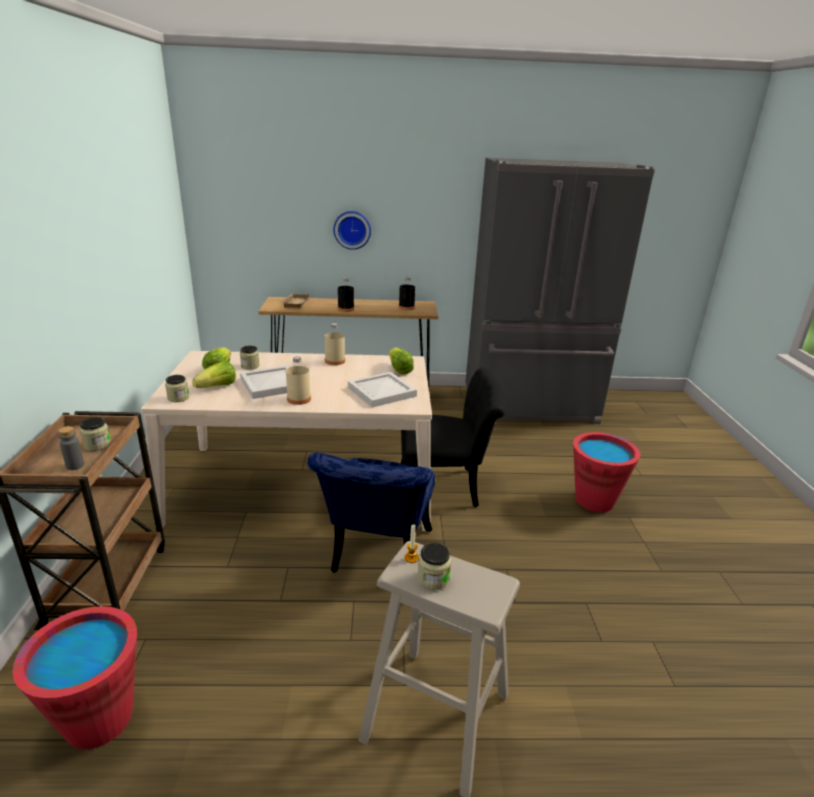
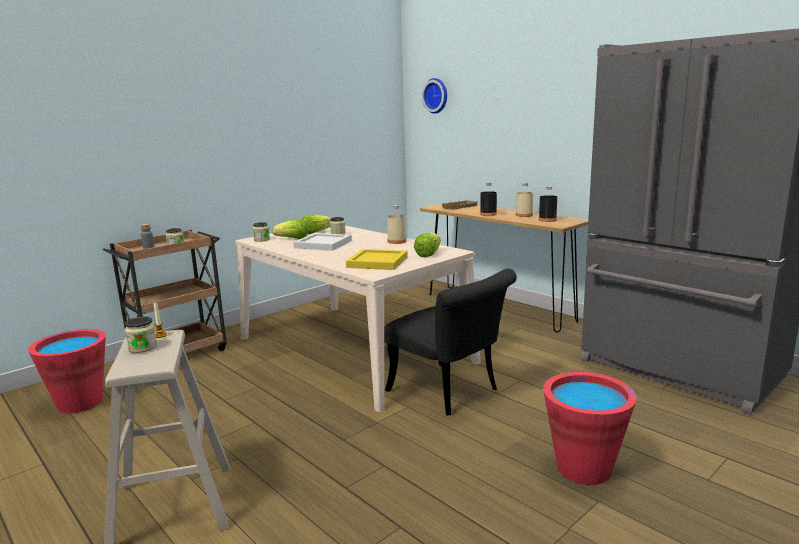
camera: 50 degrees right, 10 degrees down
(299, 399) = (316, 254): beige bottle -> beige bottle (524, 215)
(352, 229) = (518, 139): wall clock -> wall clock (436, 95)
(377, 556) = (315, 408): blue chair -> none
(381, 392) = (376, 262): white tray -> yellow tray

